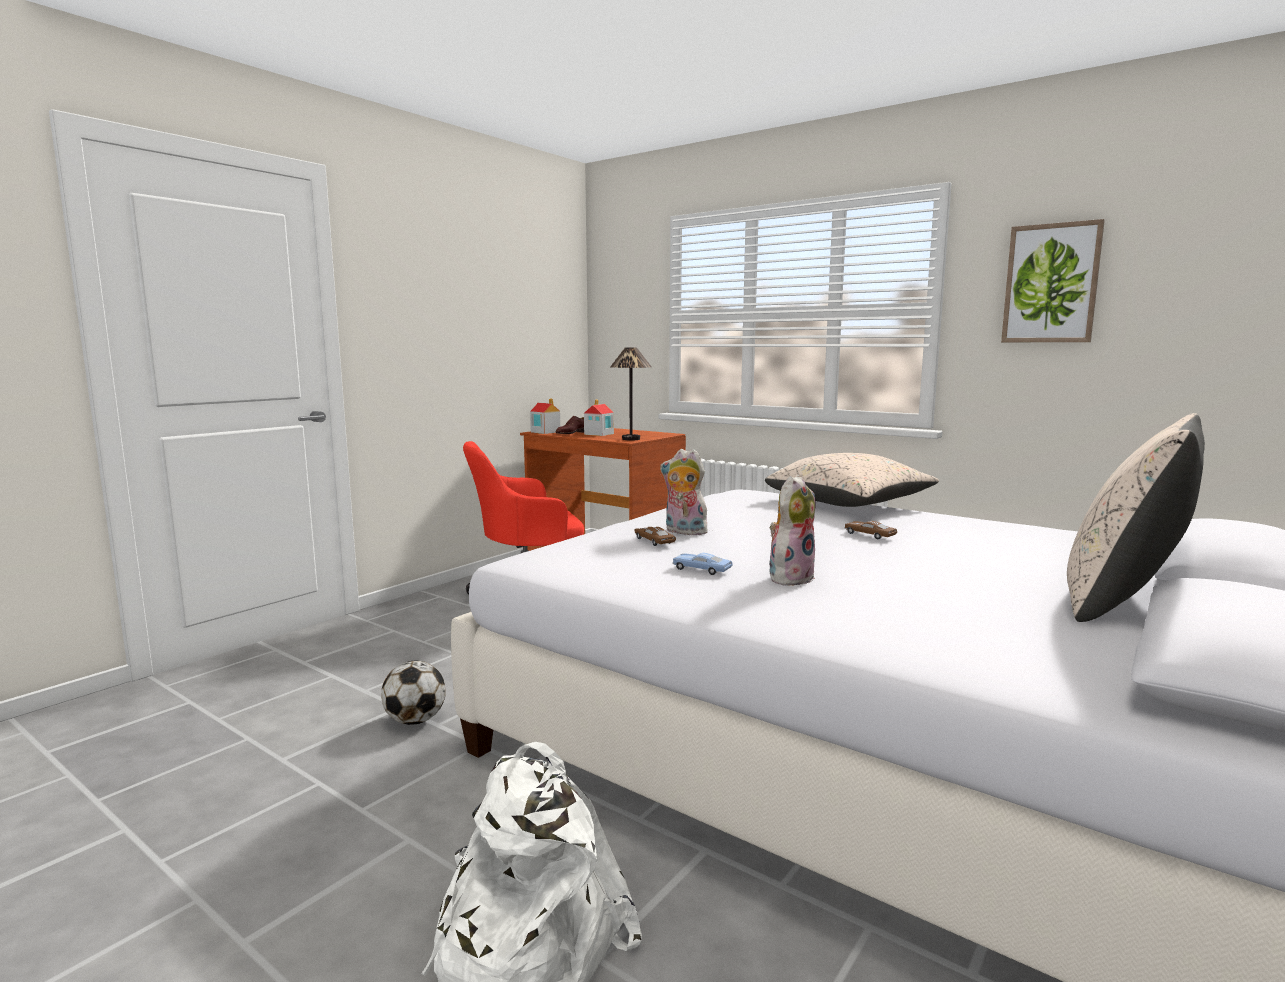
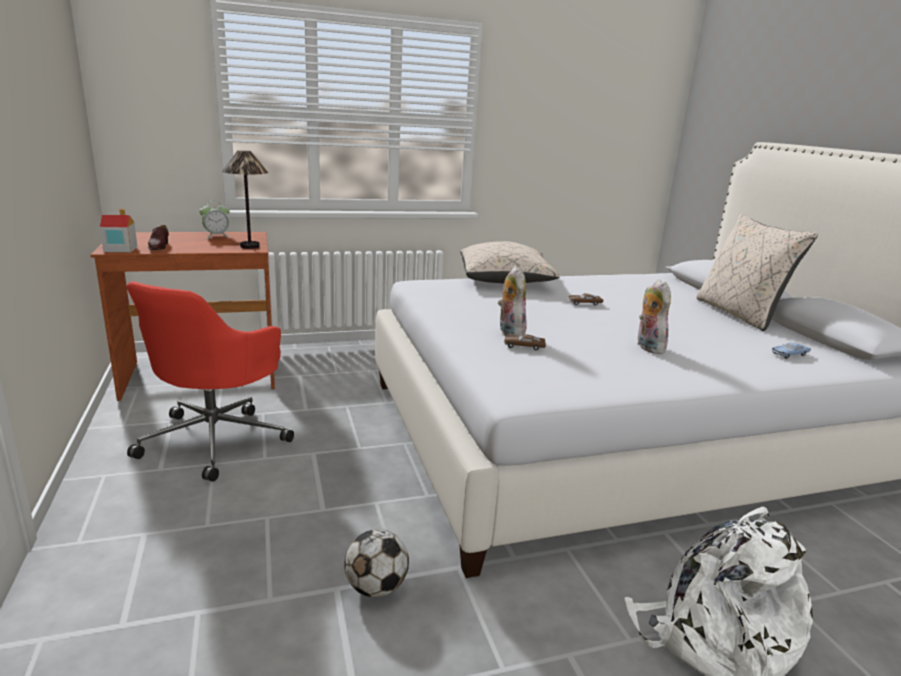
camera: 55 degrees left, 10 degrees up
(598, 434) = (192, 244): toy house -> none
(634, 432) = (216, 236): none -> alarm clock
(683, 532) = (509, 332): plush toy -> plush toy turned 105 degrees clockwise
(701, 570) = (608, 359): blue toy car -> blue toy car (789, 354)
(1051, 284) = (541, 110): picture -> none

